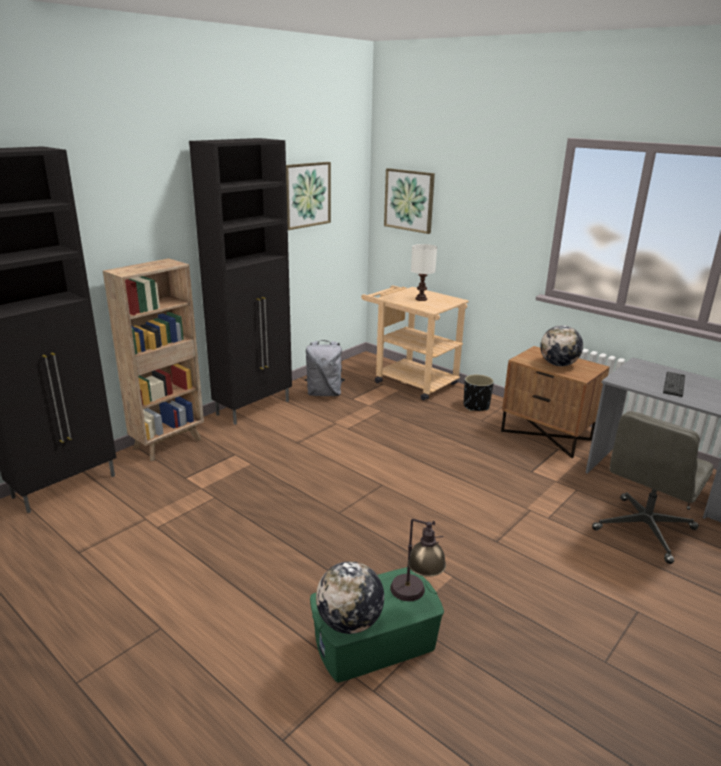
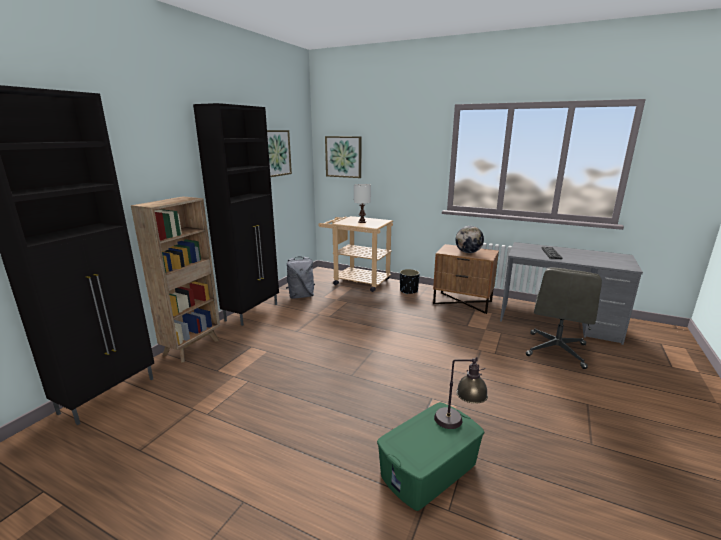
camera: 15 degrees left, 5 degrees down
(349, 622) = (421, 456): globe -> none

